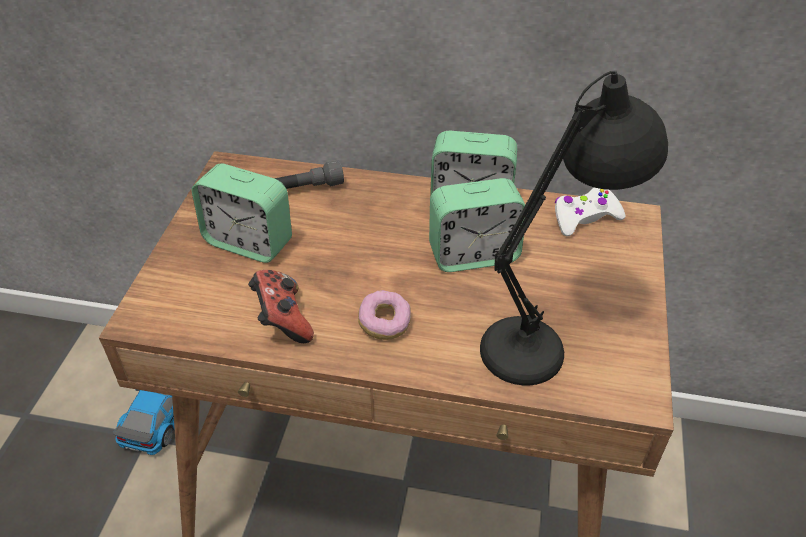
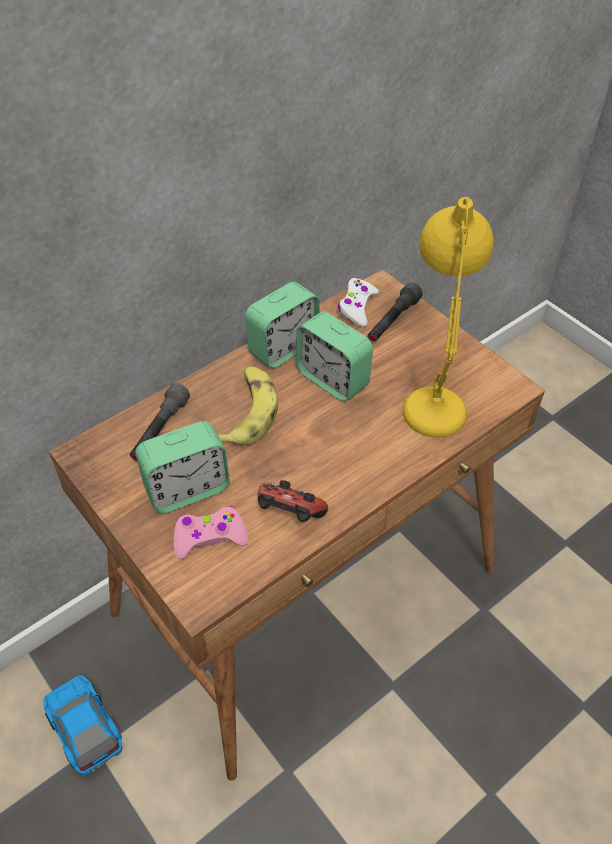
camera: 50 degrees left, 5 degrees up
(210, 285) = (209, 537): none -> pink game controller
(370, 226) = (248, 412): none -> banana
(384, 323) = (347, 462): donut -> none
(473, 255) = (332, 379): alarm clock -> alarm clock turned 105 degrees clockwise
(549, 337) = (435, 392): black table lamp -> yellow table lamp
(602, 251) = (392, 321): none -> grey flashlight

